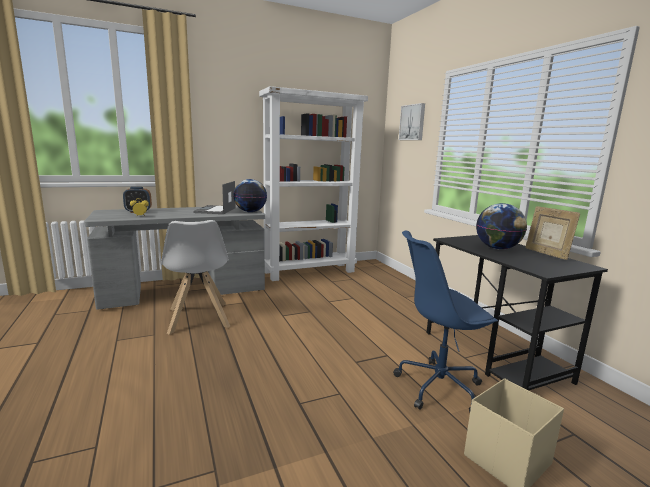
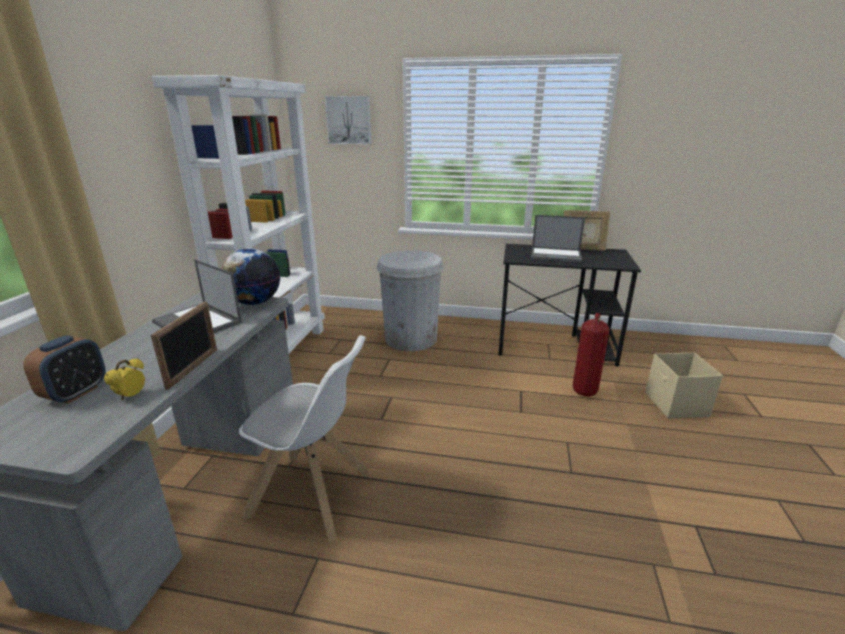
camera: 55 degrees left, 10 degrees up
(170, 217) = (193, 368): none -> picture frame
(390, 296) = (411, 339): none -> white trash can
(436, 387) = (584, 391): blue office chair -> fire extinguisher
(497, 248) = (556, 255): globe -> laptop

